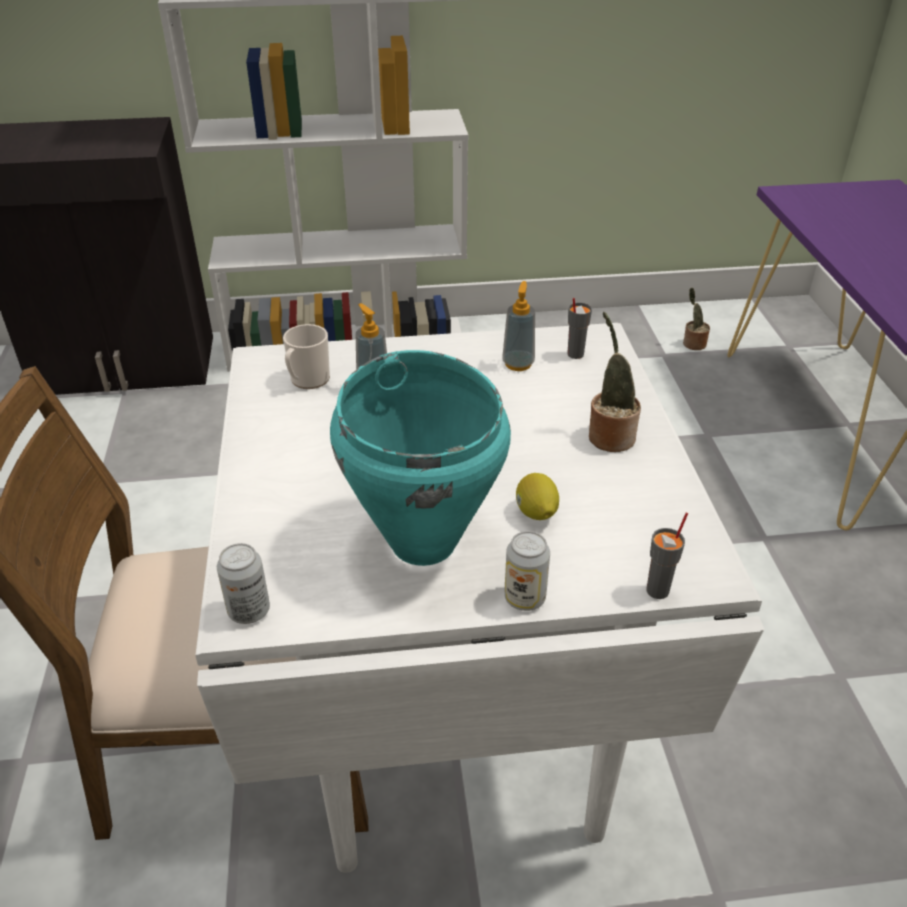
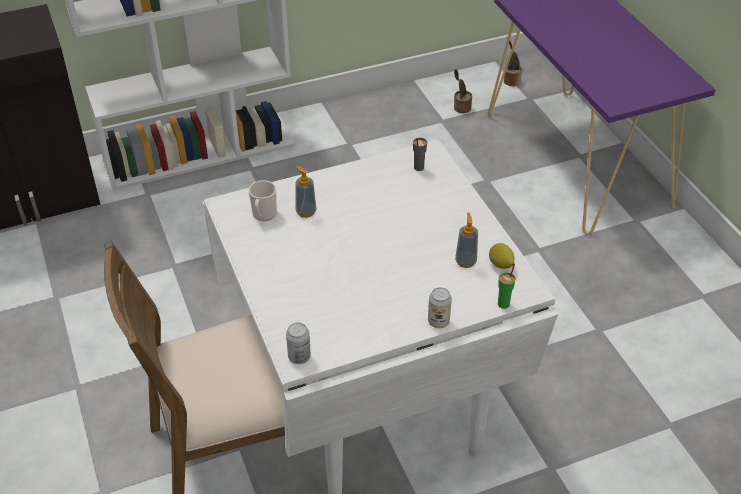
camera: 15 degrees left, 5 degrees up
(424, 541) = (375, 301): turquoise cooking pot -> none
(518, 363) = (386, 180): soap dispenser -> soap dispenser (465, 261)
(536, 513) = (429, 274): lemon -> lemon (500, 264)
(609, 435) = (454, 219): potted plant -> potted plant (510, 80)
(658, 590) = (504, 304): grey cup -> green cup

